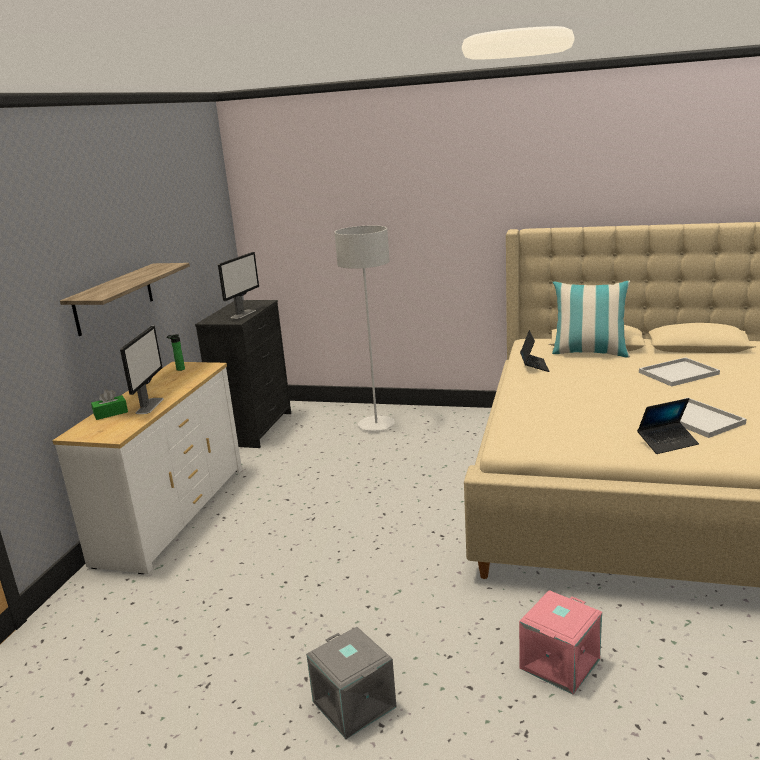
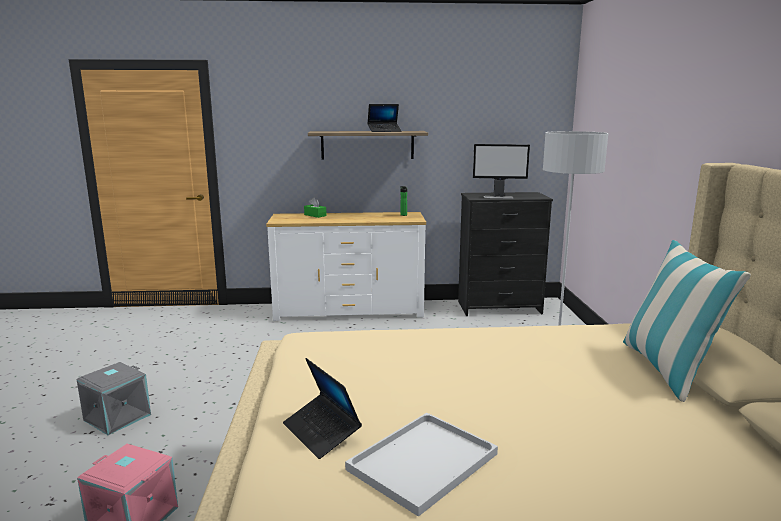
camera: 70 degrees right, 5 degrees down
(150, 405) = (330, 219): monitor -> none
(534, 366) = (566, 336): laptop -> laptop (384, 131)
(679, 373) = (646, 450): white tray -> none

